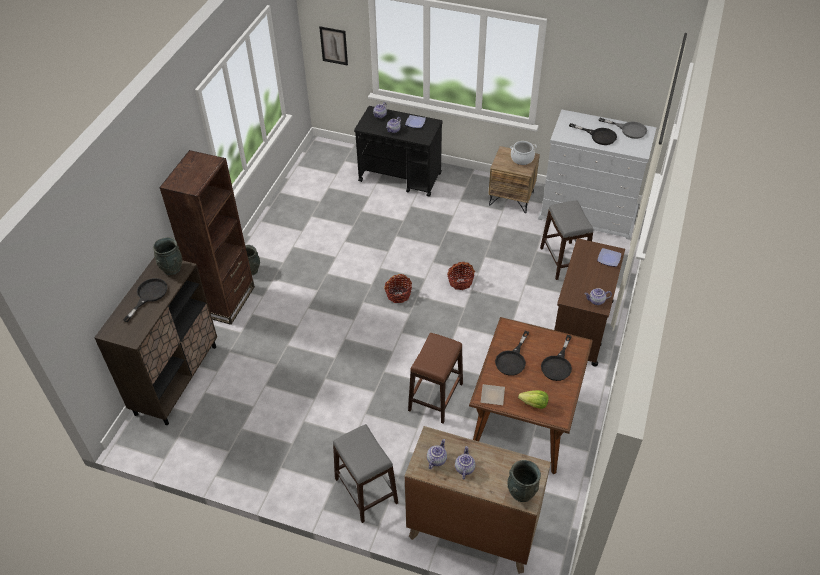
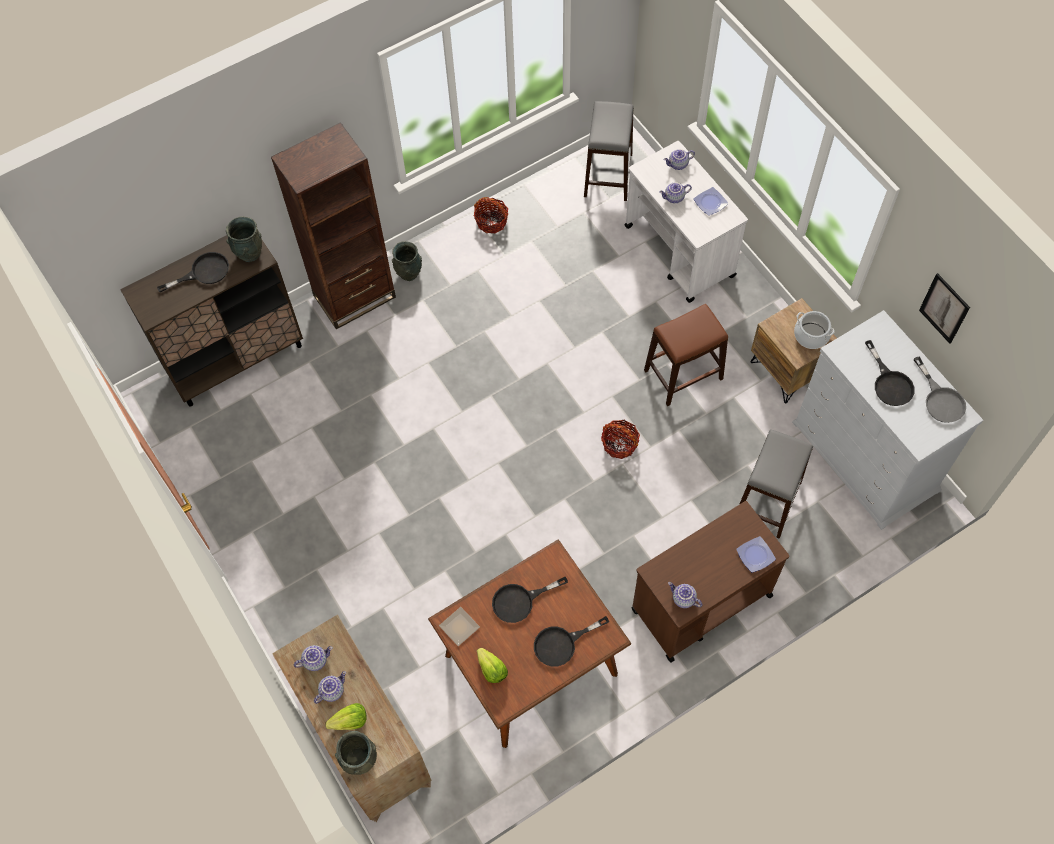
camera: 40 degrees right, 15 degrees up
(334, 45) = (669, 38): picture -> picture (944, 308)
(366, 490) = (308, 618): grey stool -> grey stool (608, 175)
(398, 294) = (536, 412): basket -> basket (491, 221)
(400, 177) = (680, 252): black cart -> white cart
(435, 397) = (464, 567): brown stool -> brown stool (682, 374)
(493, 476) = (350, 721): none -> lettuce

